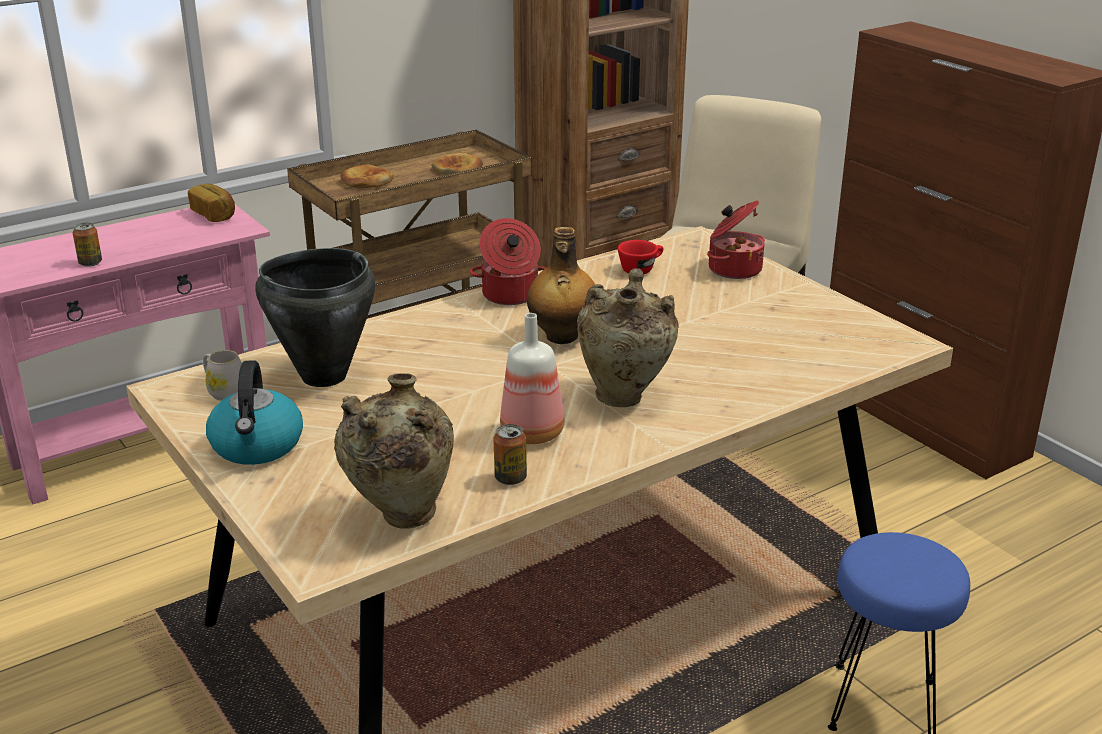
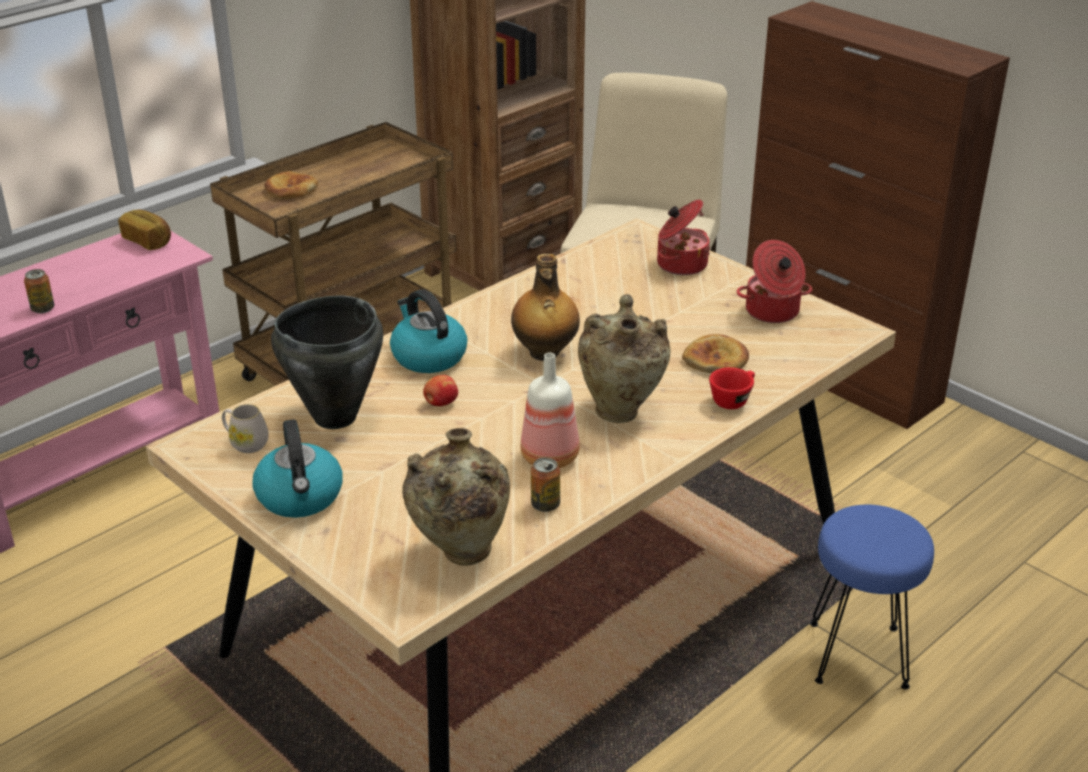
camera: 10 degrees left, 5 degrees up
(436, 373) = (440, 403): none -> apple
(440, 330) = (428, 356): none -> kettle
(458, 169) = (379, 168): bread -> bread (716, 359)
(510, 295) = (481, 312): cooking pot -> cooking pot (772, 312)
(641, 269) = (595, 272): red cup -> red cup (733, 399)

